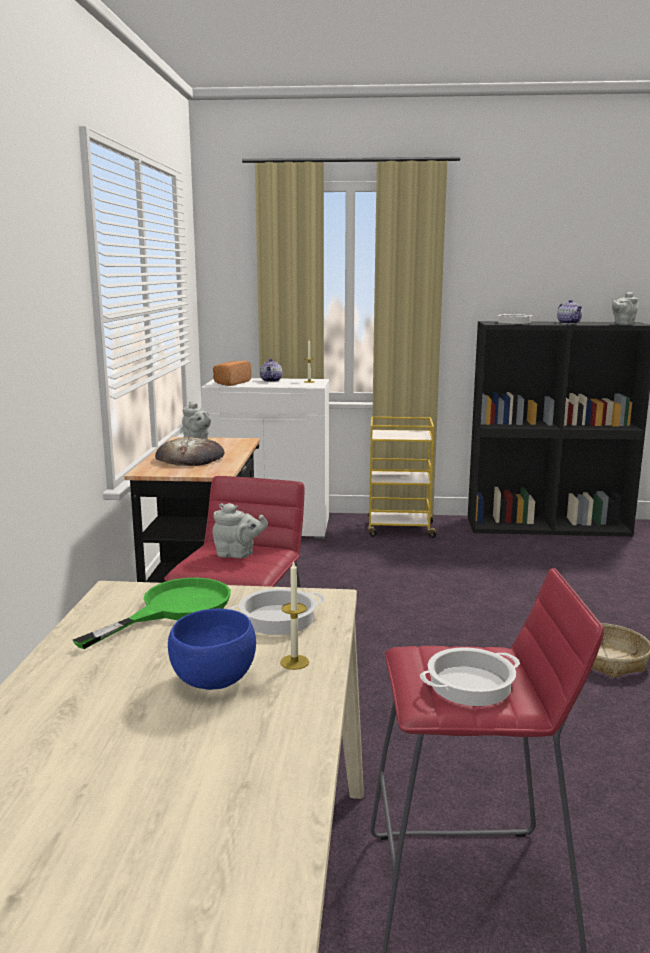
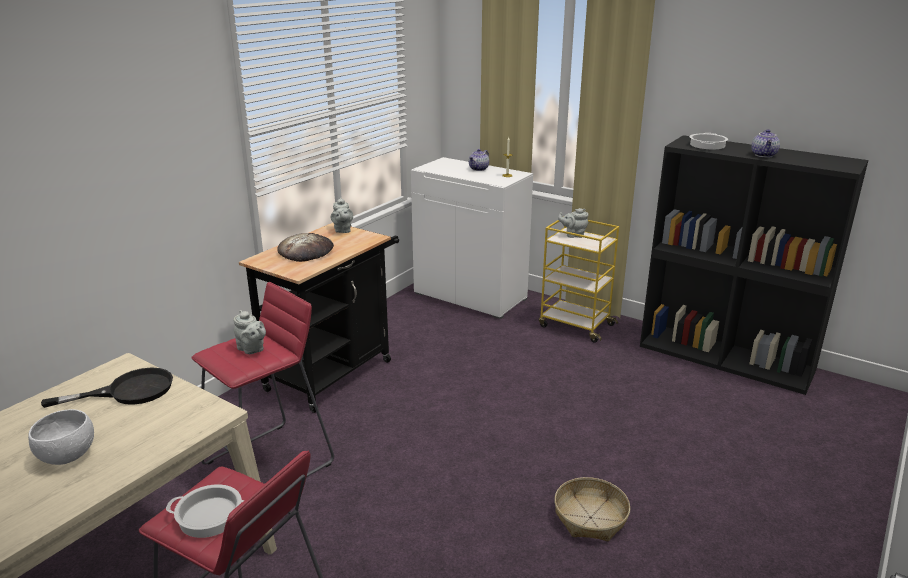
camera: 30 degrees right, 10 degrees up
(173, 609) = (128, 391): green frying pan -> black frying pan
(212, 680) = (67, 456): blue bowl -> white bowl
(231, 383) = (441, 167): bread -> none
(278, 618) = (167, 420): cooking pot -> none
(294, 662) = (122, 459): candle -> none
(622, 324) = (826, 164): grey teapot -> grey teapot (573, 235)

